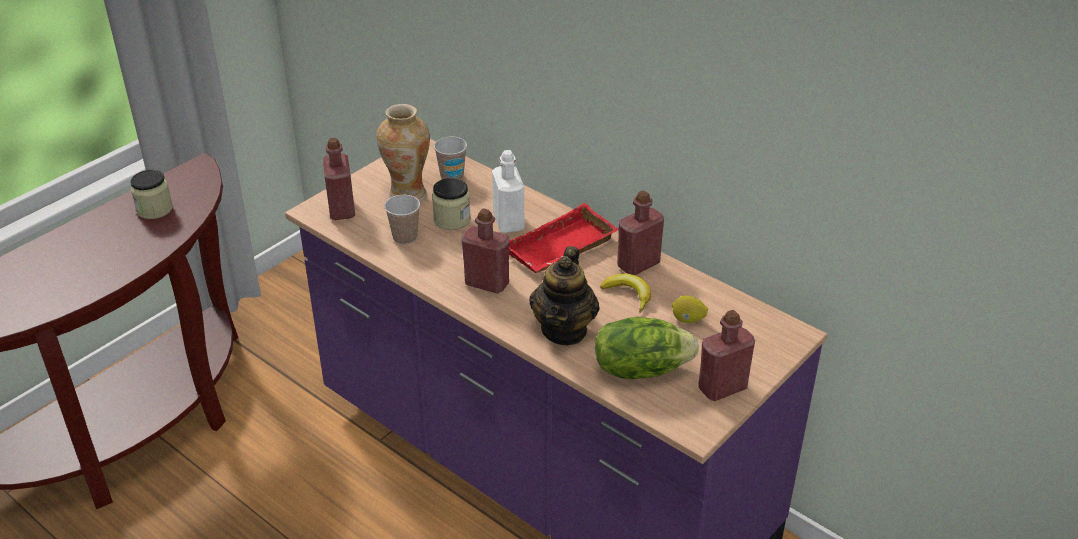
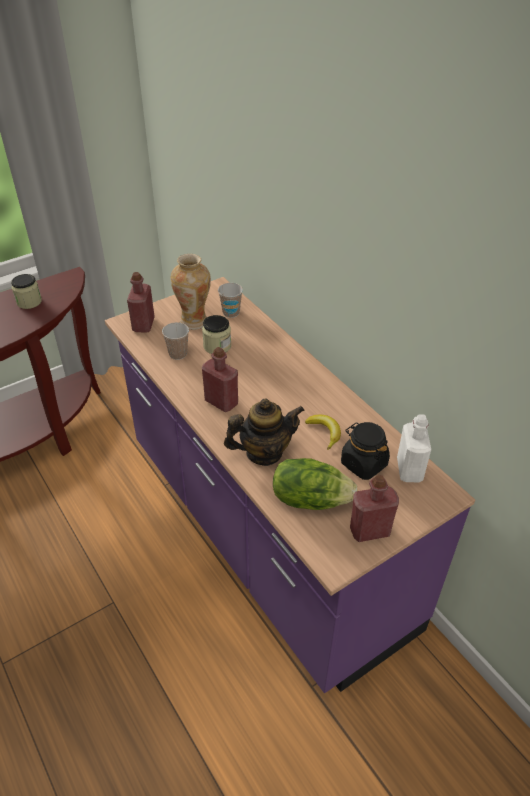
camera: 15 degrees right, 5 degrees up
(508, 222) = (257, 355): white bottle -> white bottle (409, 470)
(561, 249) = (287, 385): red tray -> none
(564, 330) = (264, 452): teapot -> teapot turned 135 degrees counterclockwise
(638, 265) = (341, 408): red bottle -> none
(688, 320) = (363, 463): lemon -> black jar

